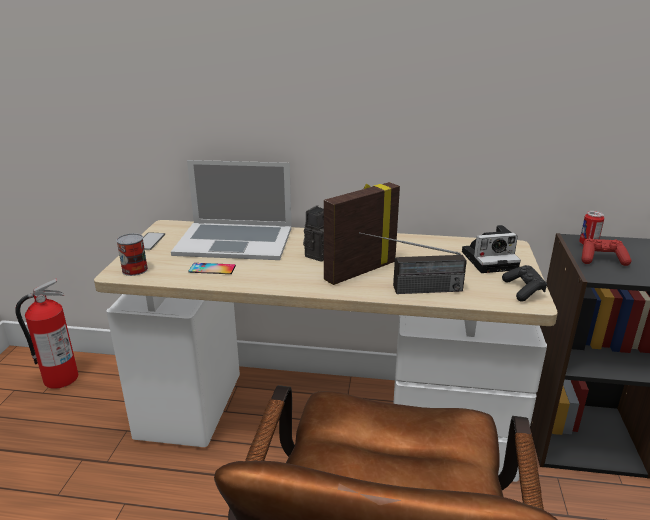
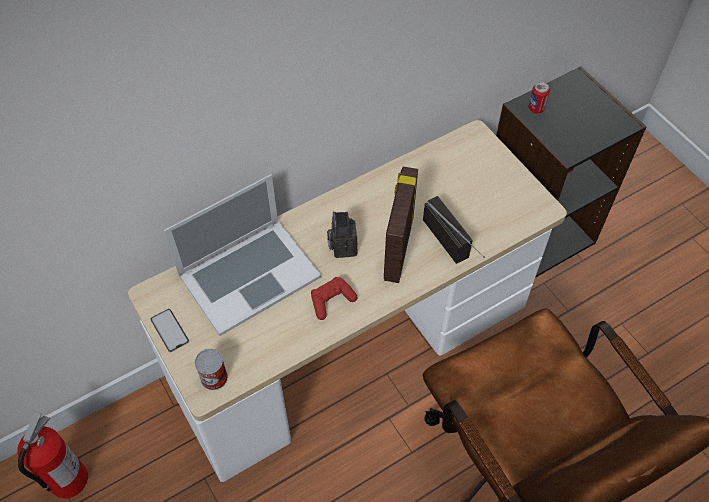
camera: 40 degrees left, 30 degrees up
(212, 269) = (279, 328): phone -> none
(410, 290) = (456, 250): radio -> radio turned 75 degrees counterclockwise
(491, 260) = (477, 167): camera -> none
(523, 290) = (528, 196): black game controller -> none
(601, 260) = (559, 128): red game controller -> red game controller (331, 301)

